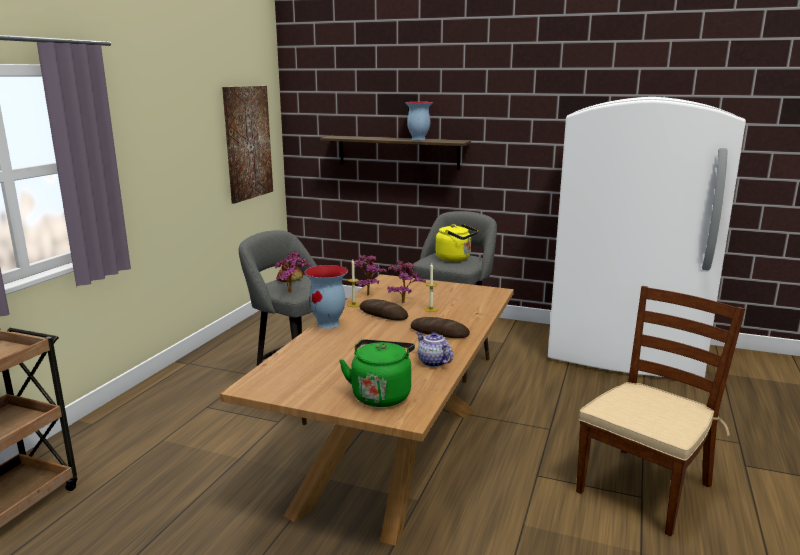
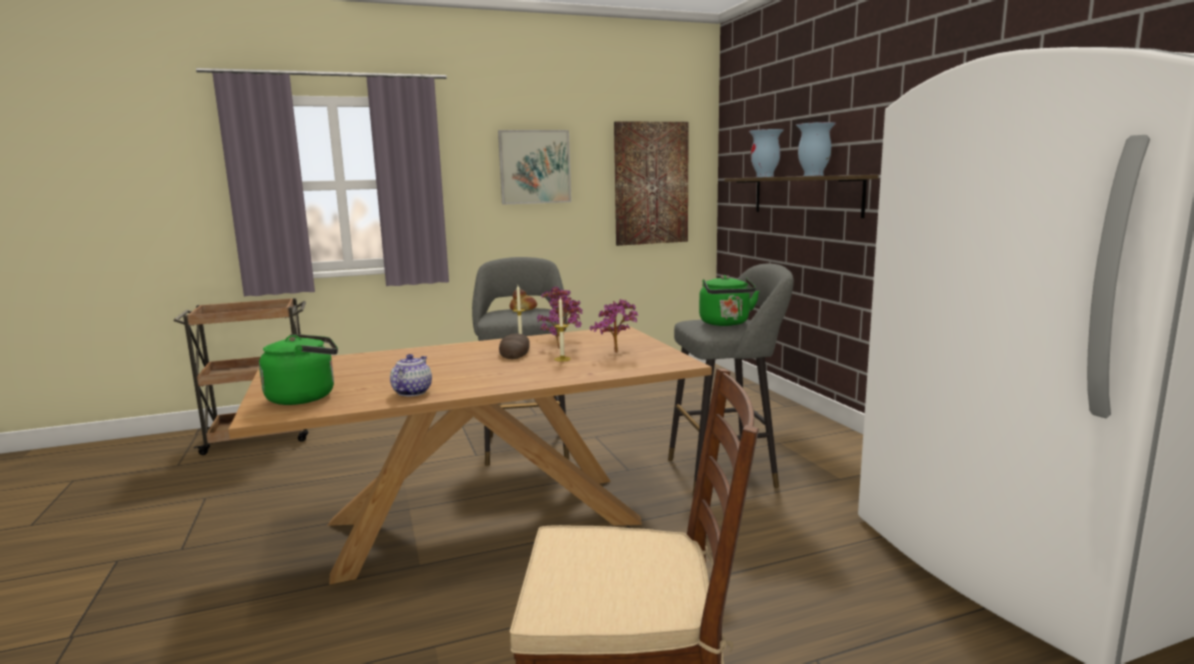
camera: 50 degrees right, 5 degrees down
(173, 135) = (535, 167): none -> picture
(292, 292) = (493, 318): potted plant -> potted plant (617, 353)
(329, 324) = (454, 346): vase -> vase (765, 177)
(439, 332) = (501, 375): bread -> none
(455, 258) = (725, 323): yellow kettle -> green kettle

